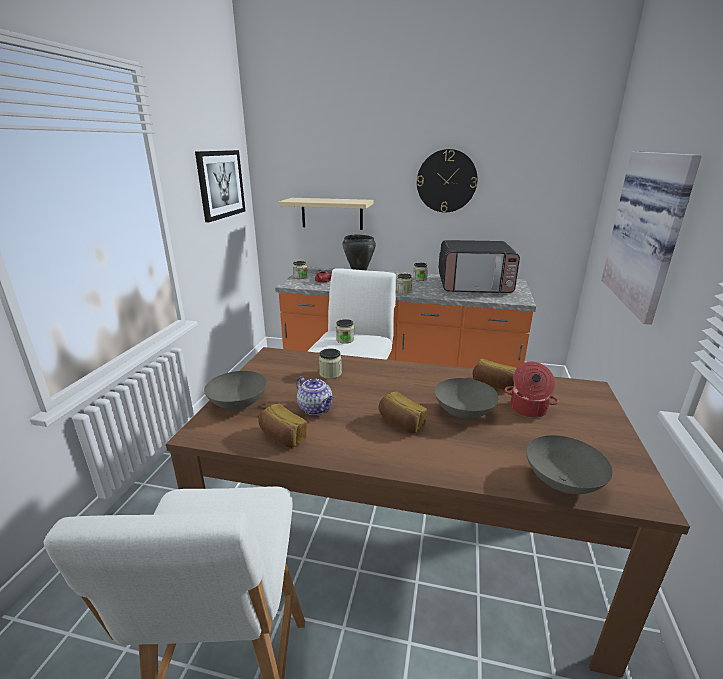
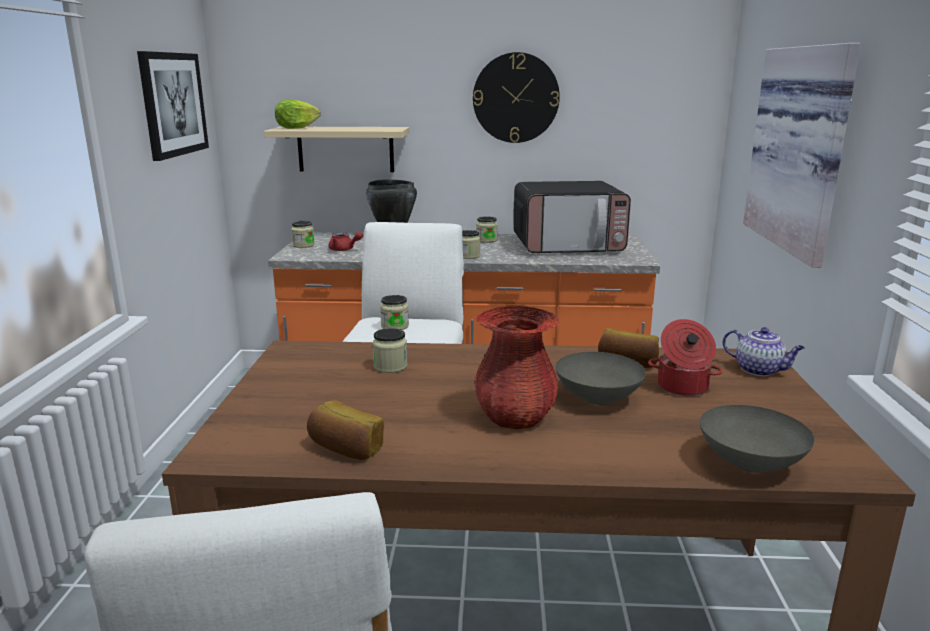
camera: 10 degrees left, 5 degrees down
(239, 404) = (262, 414): grey bowl -> none
(300, 199) = (296, 128): none -> lettuce
(316, 409) = (384, 410): teapot -> teapot (759, 370)
(401, 423) = (514, 418): bread -> red vase

